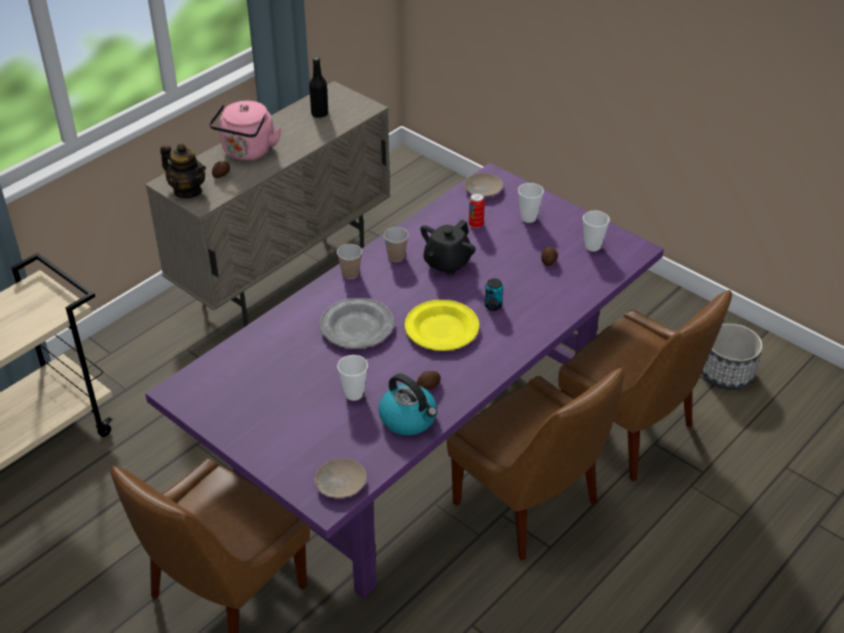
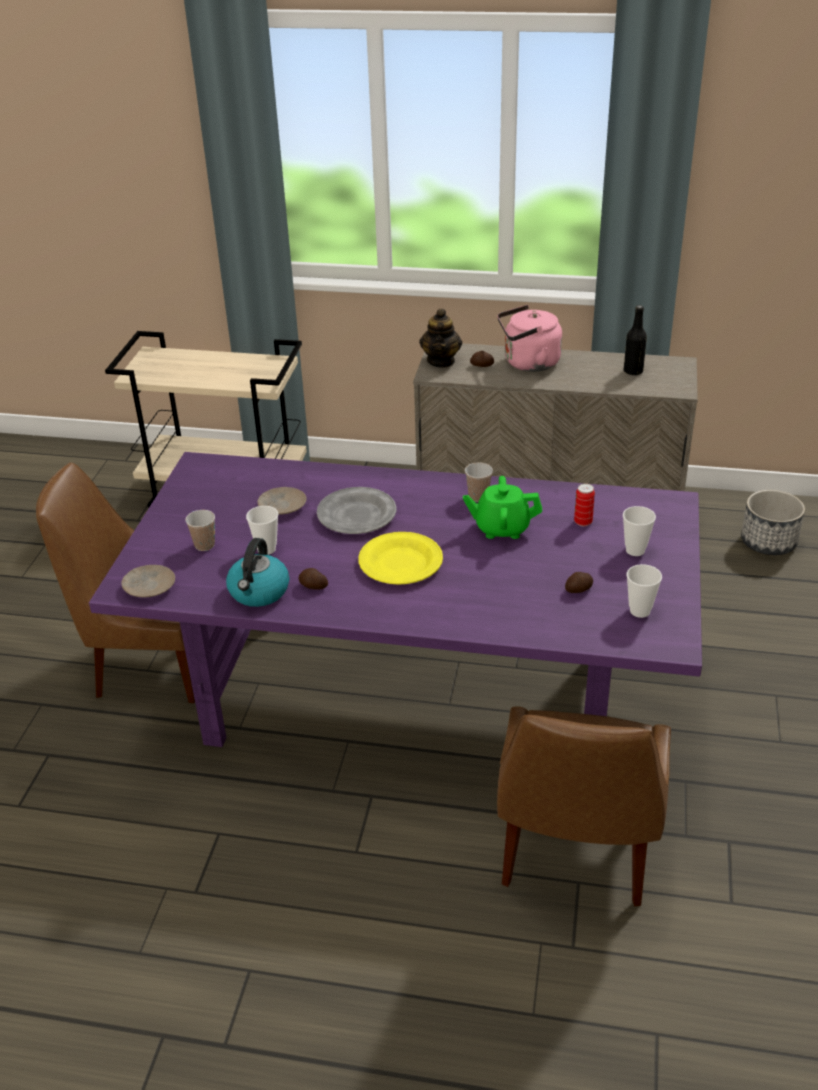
camera: 60 degrees right, 5 degrees down
(350, 274) = (426, 482): cup -> cup (204, 545)
(447, 263) = (501, 528): black teapot -> green teapot
(482, 190) = (645, 505): beige plate -> beige plate (282, 506)
(493, 305) = (467, 580): can -> none
(529, 506) = (398, 812): brown chair -> none
(727, 373) = (763, 909): planter -> planter (768, 542)

